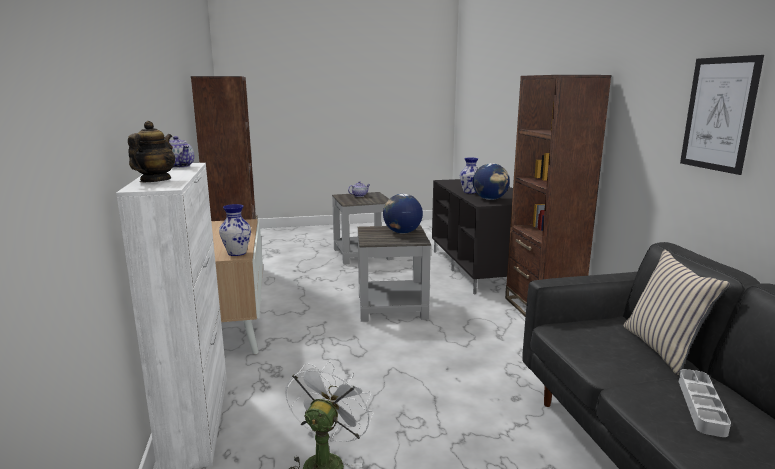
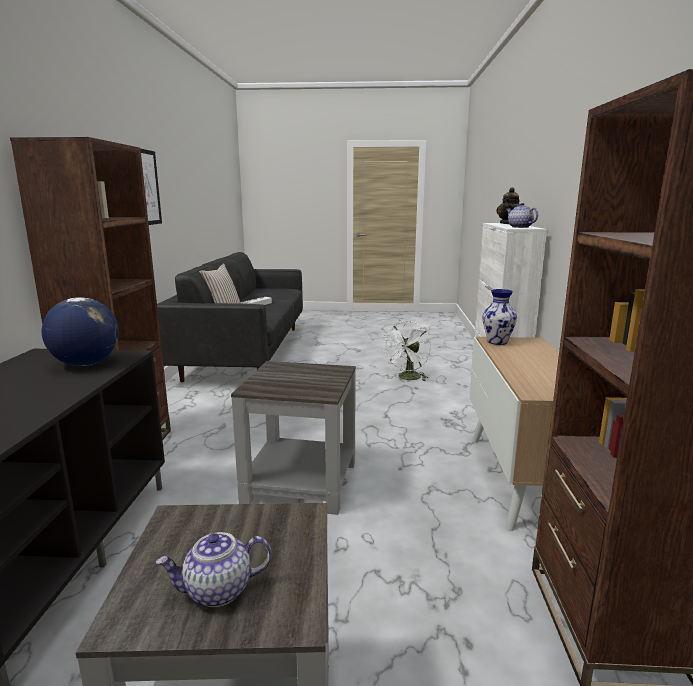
camera: 165 degrees left, 0 degrees up
(402, 232) = (280, 380): globe -> none
(470, 192) = (55, 390): vase -> none

